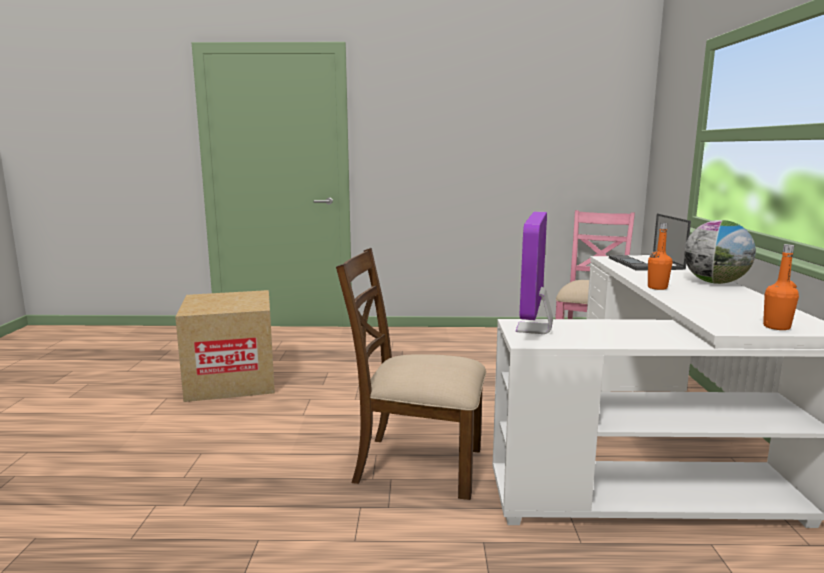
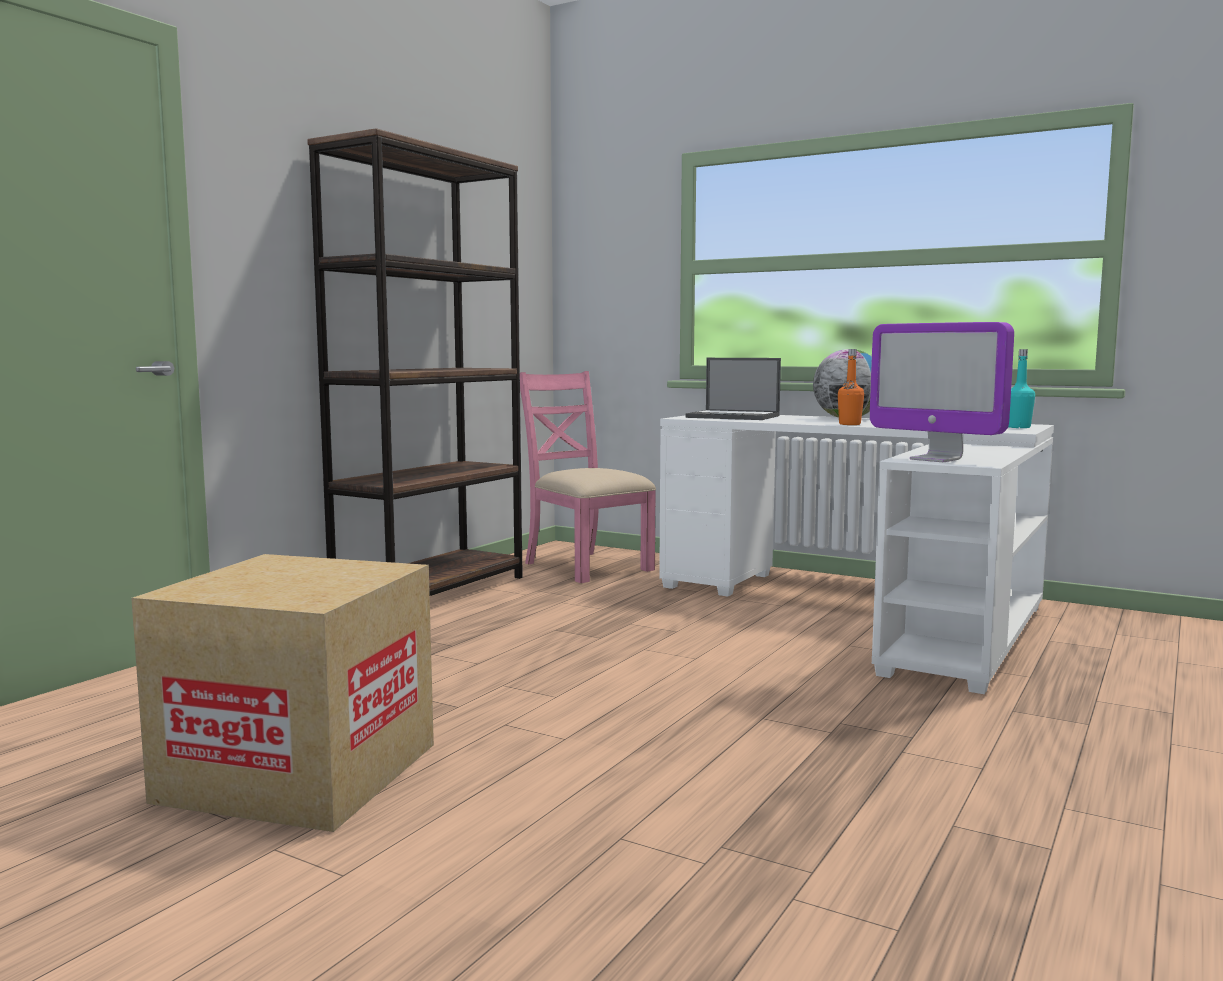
camera: 60 degrees left, 5 degrees down
(417, 464) = (814, 703): brown chair -> none
(477, 334) = (432, 592): none -> brown bookcase
(776, 327) = (1018, 427): orange bottle -> turquoise bottle

